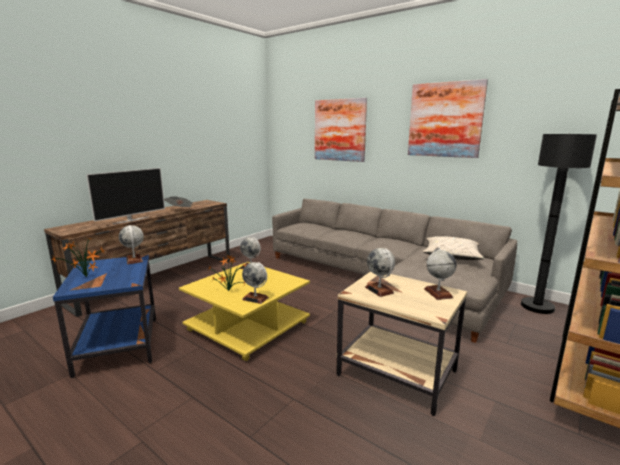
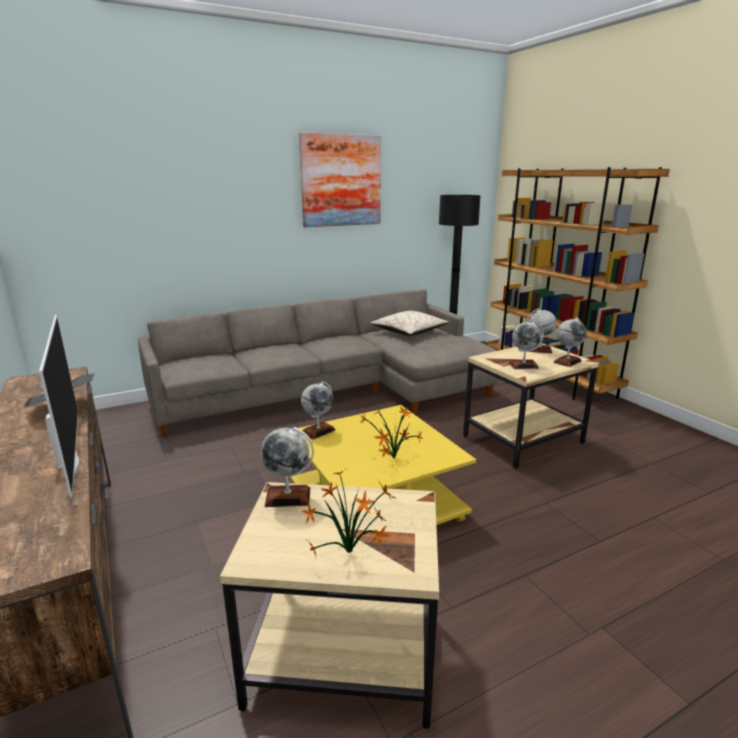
camera: 65 degrees left, 5 degrees up
(118, 345) = (342, 658): blue side table -> beige side table
(255, 298) = (433, 444): globe -> globe (567, 361)
(339, 130) = (186, 197): picture -> none

